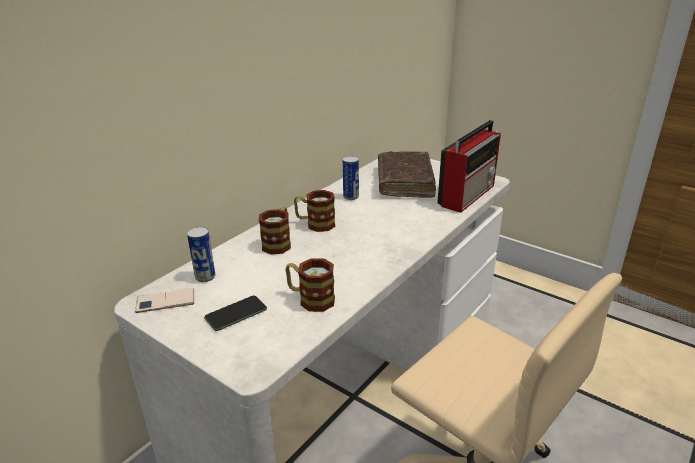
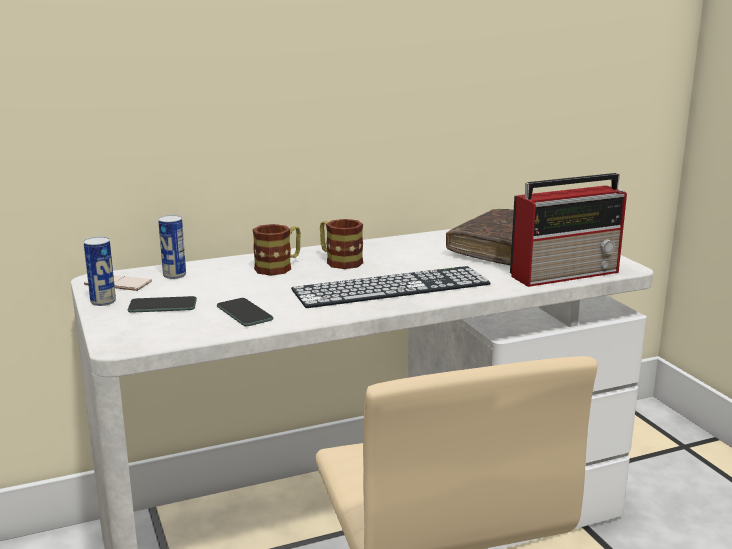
camera: 30 degrees right, 10 degrees down
(310, 299) = (244, 313): mug -> phone
(351, 197) = (415, 247): can -> can (103, 301)
(380, 239) = (391, 287): none -> keyboard

